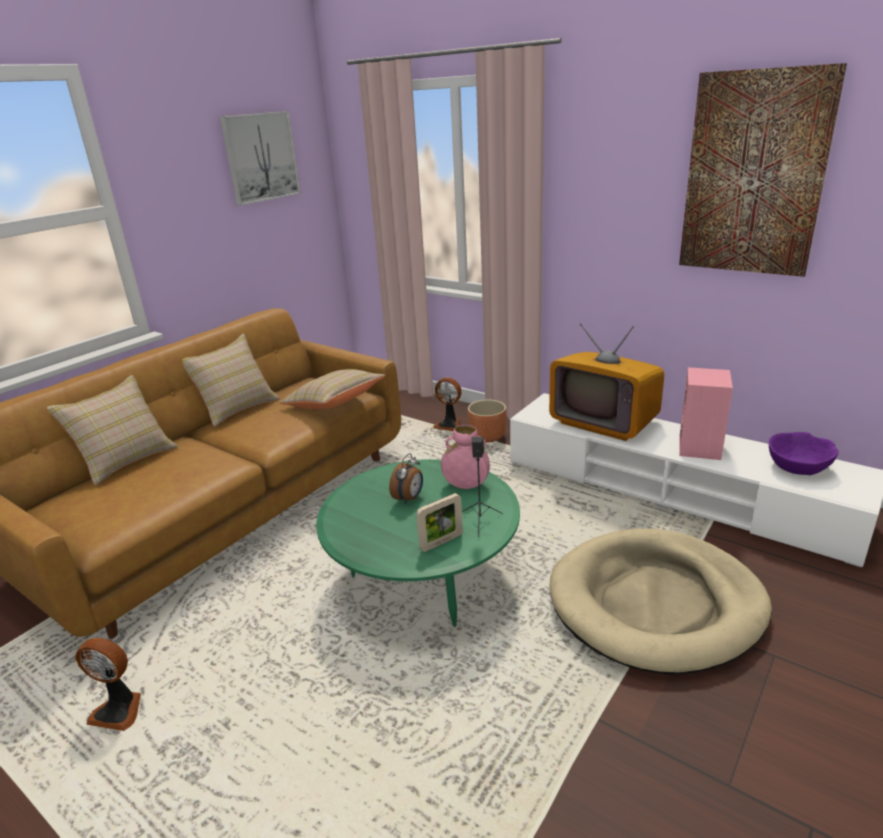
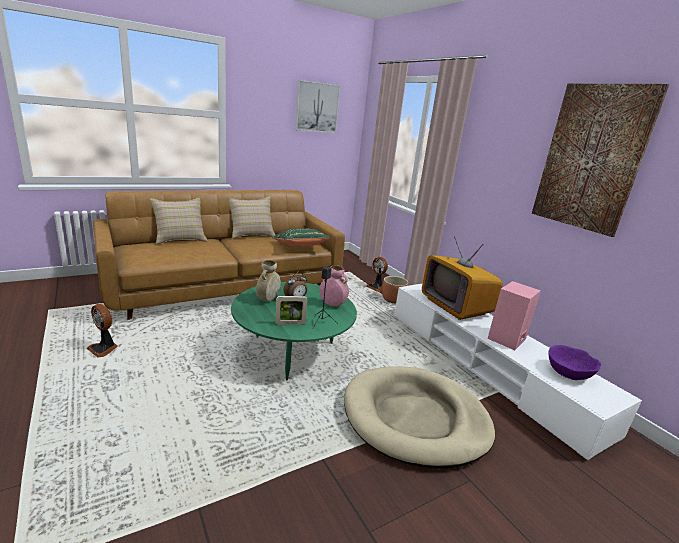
camera: 20 degrees right, 5 degrees down
(334, 404) = (300, 247): beige pillow -> green pillow
(370, 515) = (268, 299): none -> beige vase

